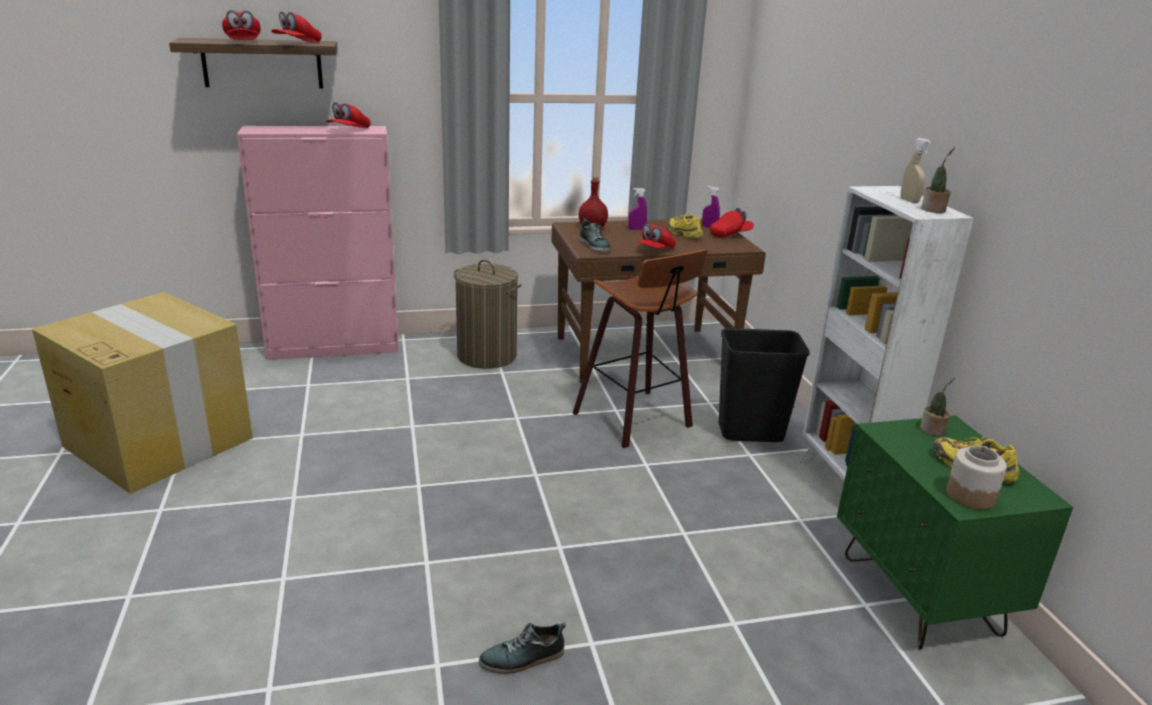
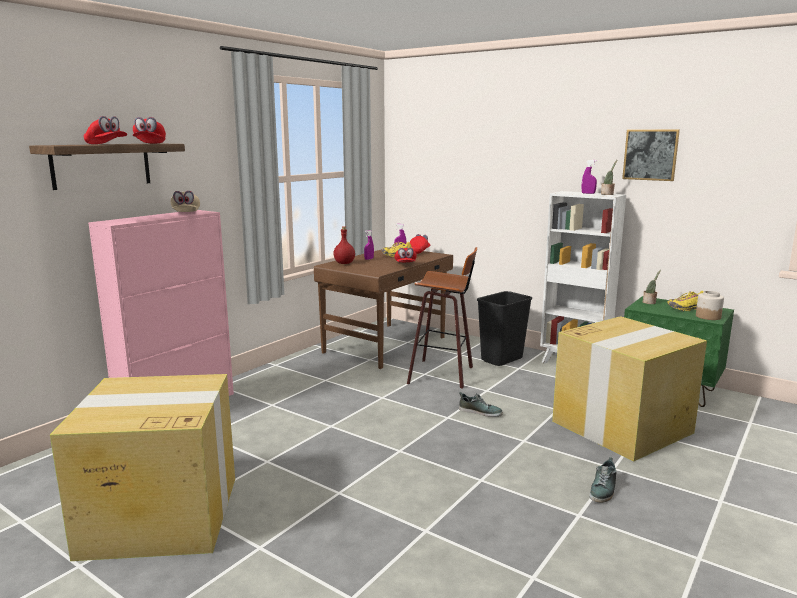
camera: 40 degrees left, 10 degrees down
(349, 130) = (186, 214): red cap -> beige cap
(487, 356) = (298, 375): laundry basket -> none
(595, 245) = (371, 270): shoe -> shoe (480, 412)
(722, 603) = (622, 426): none -> cardboard box
(909, 200) = (588, 193): beige spray bottle -> purple spray bottle
(1026, 148) = (650, 154): none -> picture

